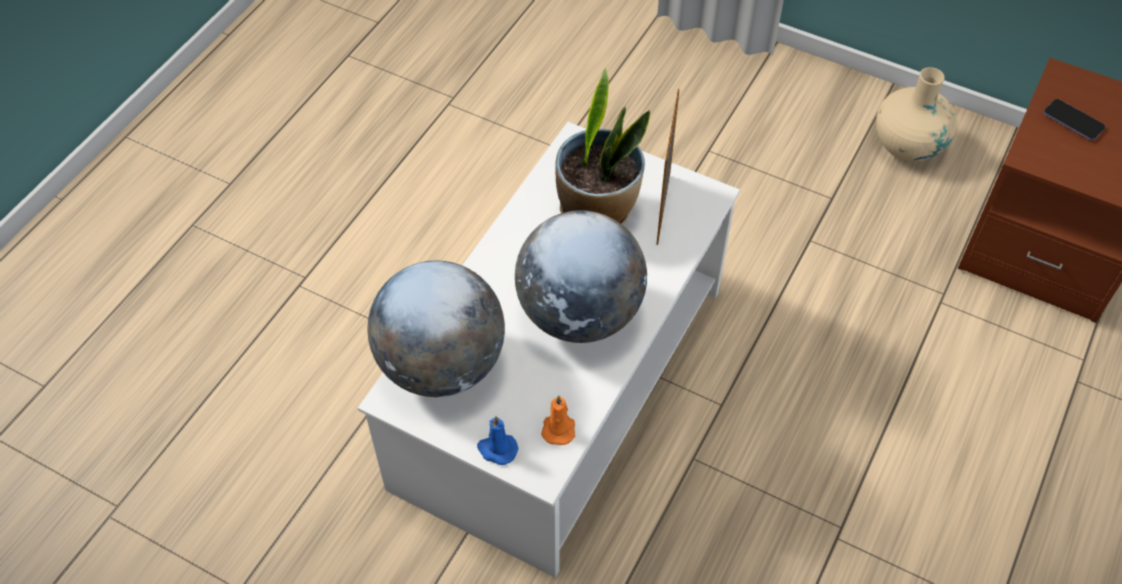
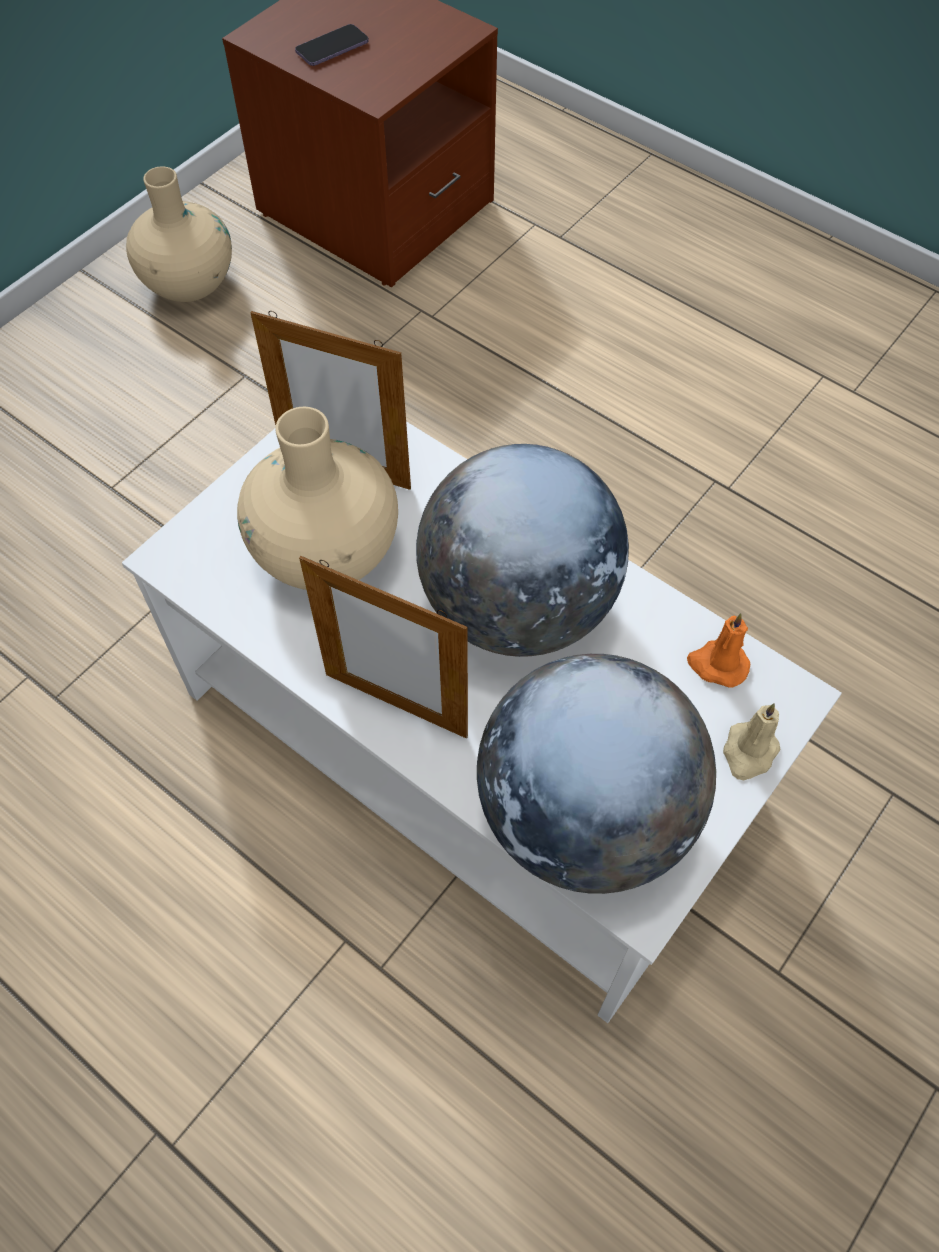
camera: 80 degrees left, 5 degrees up
(497, 449) = (748, 753): blue candle -> beige candle
(498, 263) = (396, 705): none -> picture frame
(597, 211) = (325, 552): potted plant -> beige vase

